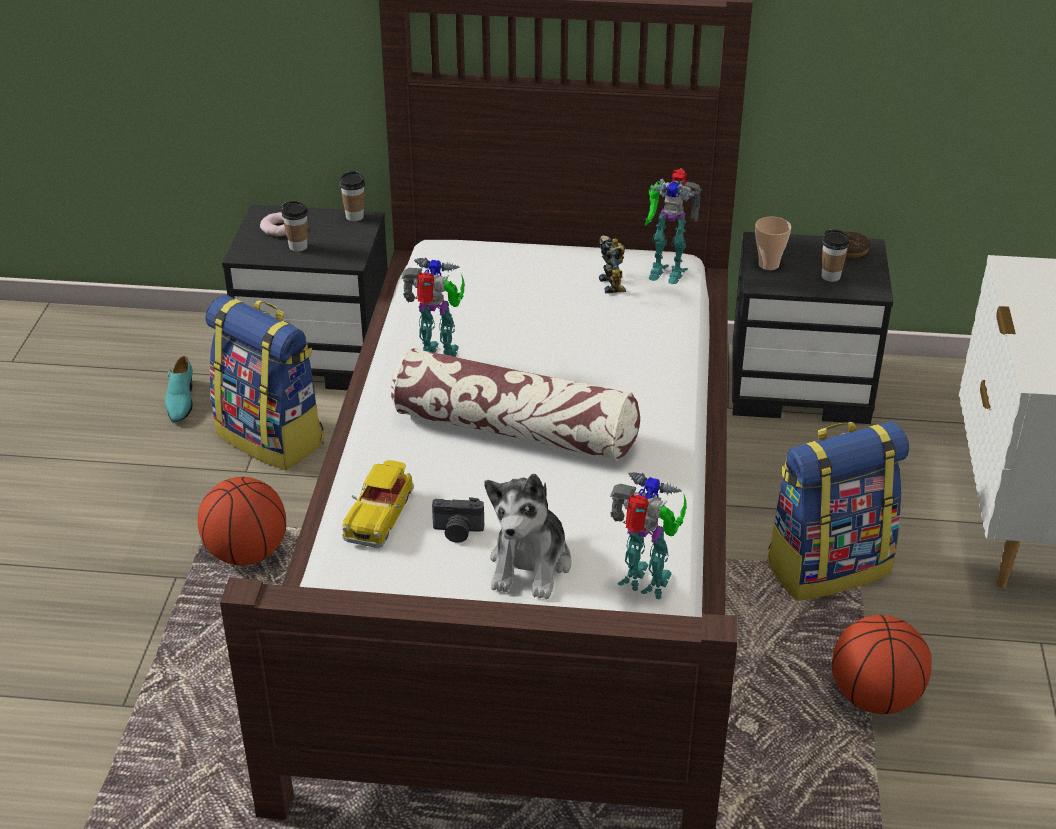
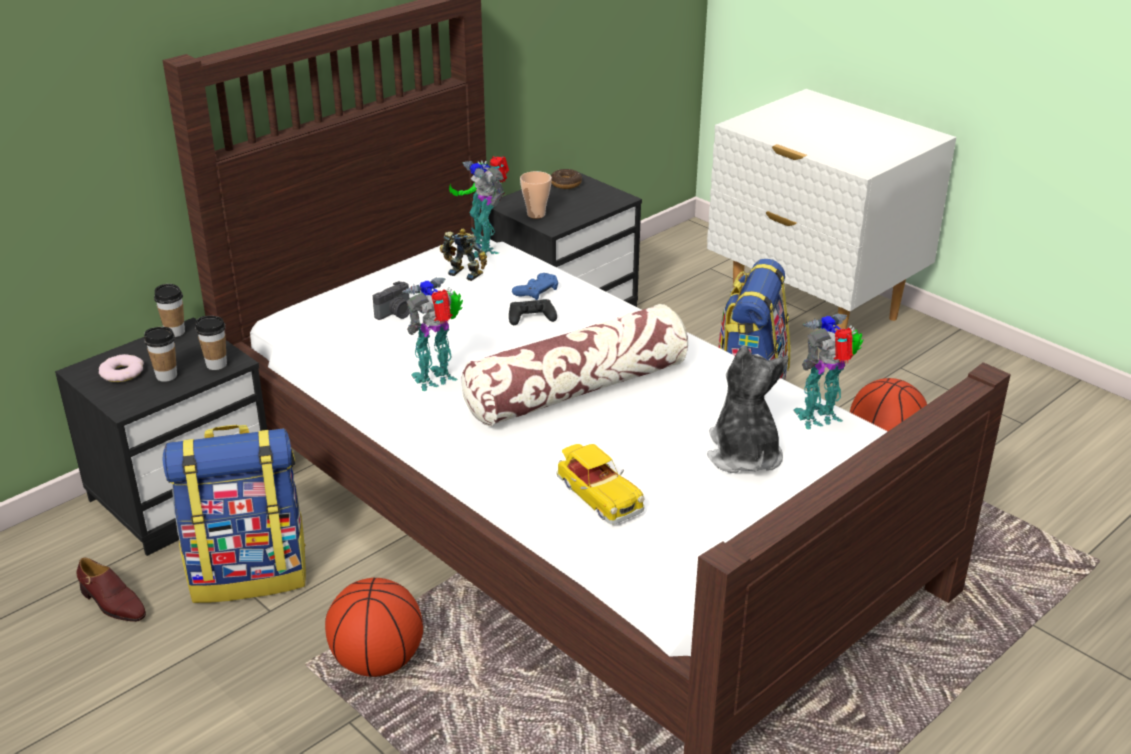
camera: 50 degrees left, 5 degrees down
(180, 401) = (112, 603): turquoise shoe -> brown shoe
(457, 532) = (666, 468): camera -> camera (396, 314)
(530, 564) = (743, 454): plush toy -> plush toy turned 150 degrees counterclockwise
(591, 351) = (531, 318): none -> black game controller
(636, 332) = (536, 291): none -> blue game controller
(666, 270) = (482, 248): toy robot -> toy robot turned 90 degrees clockwise
(830, 276) = (583, 203): cup -> cup (216, 364)

